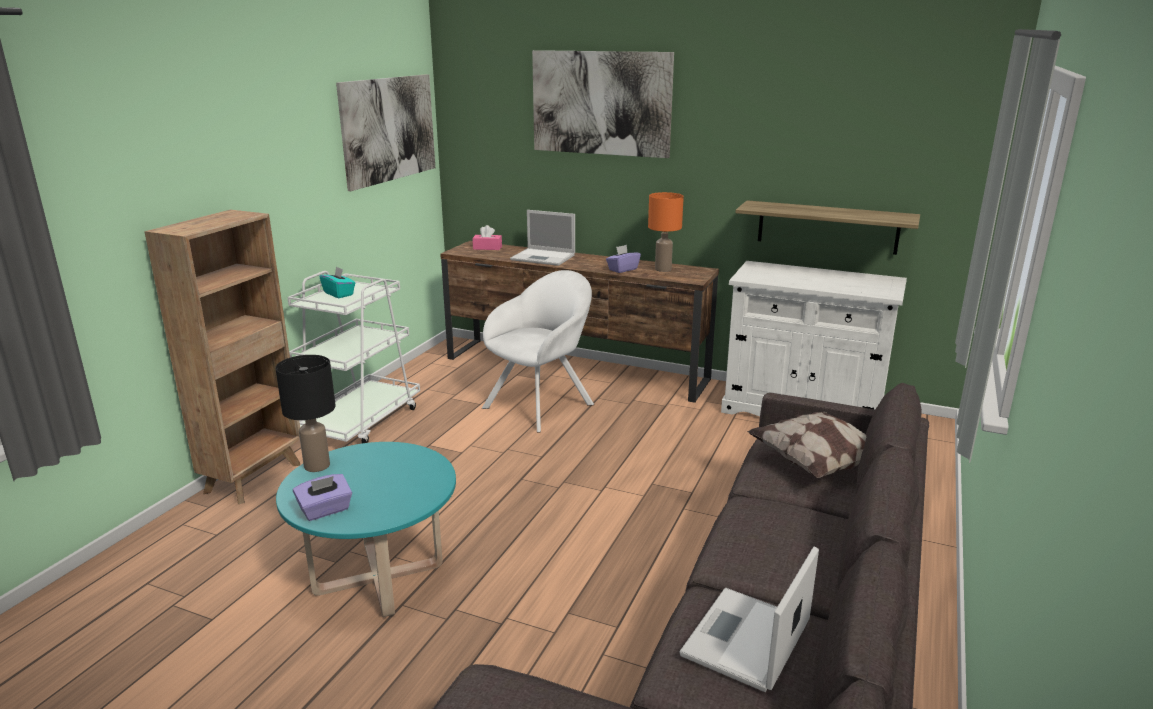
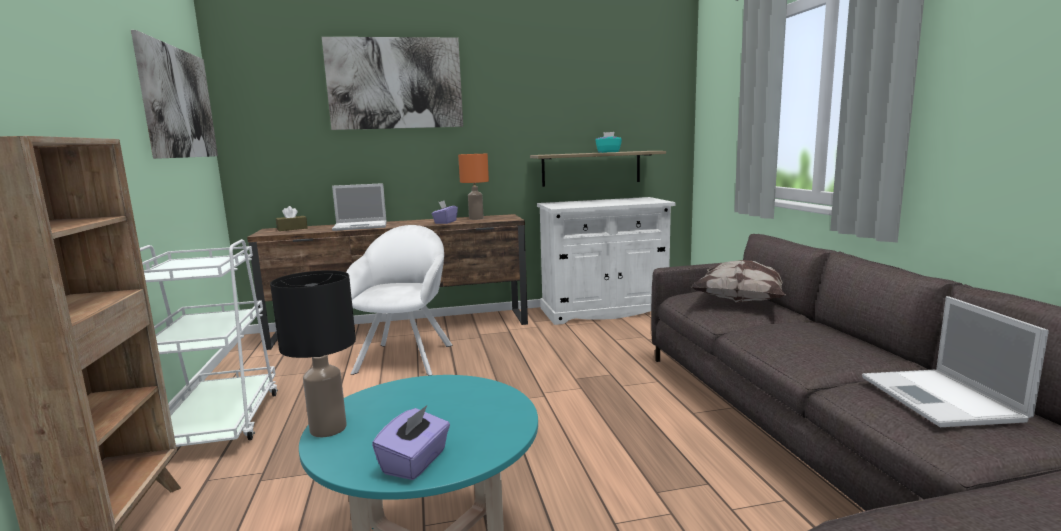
camera: 35 degrees left, 10 degrees down
(339, 294) = (180, 267): turquoise tissue box -> turquoise tissue box (608, 152)
(487, 248) = (292, 229): pink tissue box -> brown tissue box

